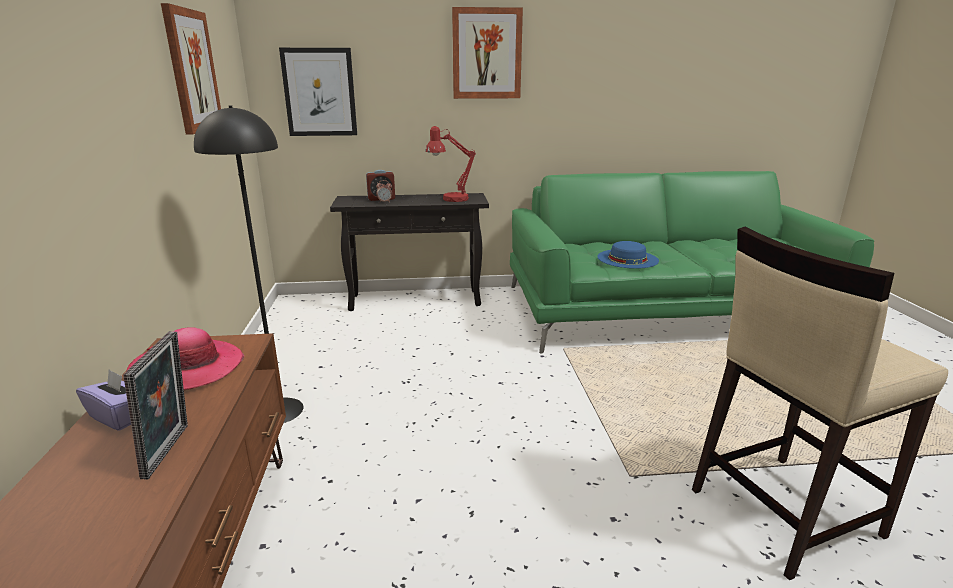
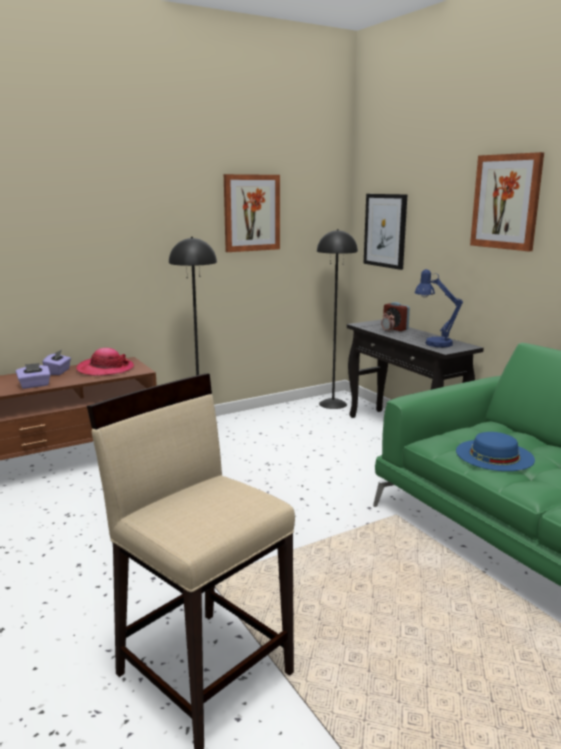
camera: 65 degrees right, 5 degrees down
(171, 450) = (34, 385): picture frame -> purple tissue box
(304, 310) = (333, 404): none -> black floor lamp
(450, 199) = (433, 343): red table lamp -> blue table lamp

